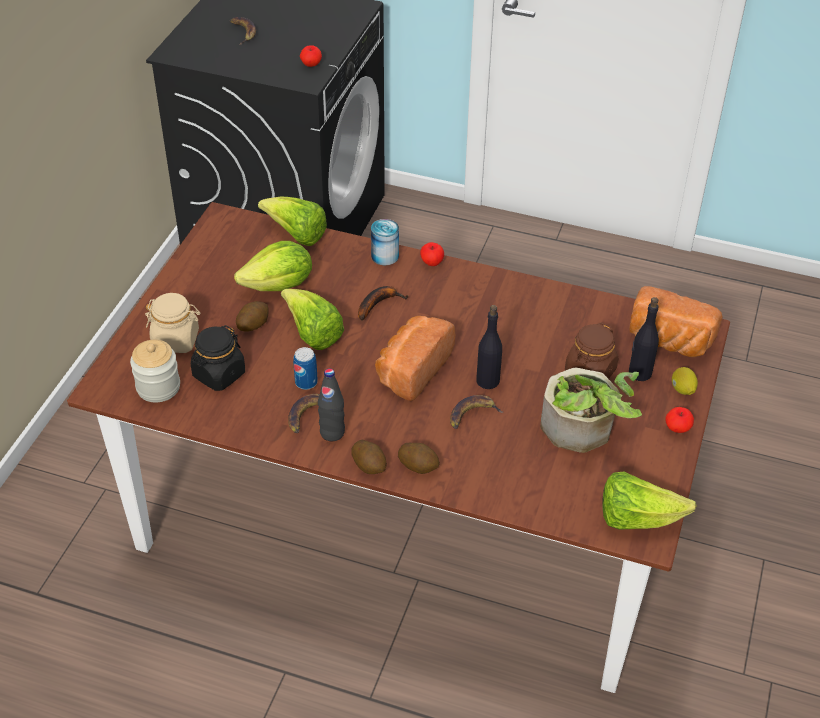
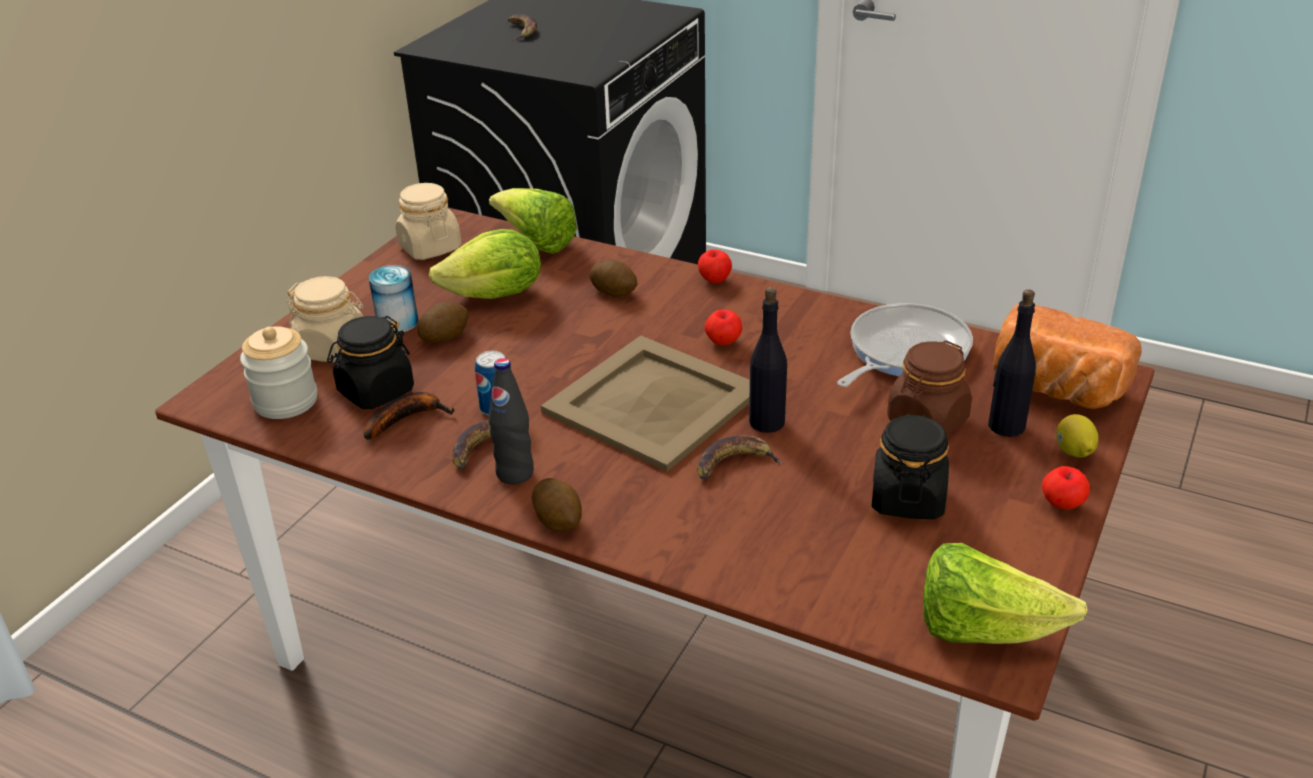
camera: 10 degrees right, 10 degrees down
(218, 244) = (430, 247): none -> beige jar
(311, 65) = (596, 60): apple -> apple (723, 342)
(312, 334) = (524, 351): lettuce -> none
(378, 304) = (627, 322): banana -> banana (407, 419)
(385, 256) = (650, 270): can -> can (397, 322)
(411, 370) = (655, 402): bread -> beige tray
(418, 465) = (635, 526): potato -> potato (614, 291)
(569, 318) = (903, 352): none -> frying pan
(584, 432) = (907, 498): potted plant -> black jar

